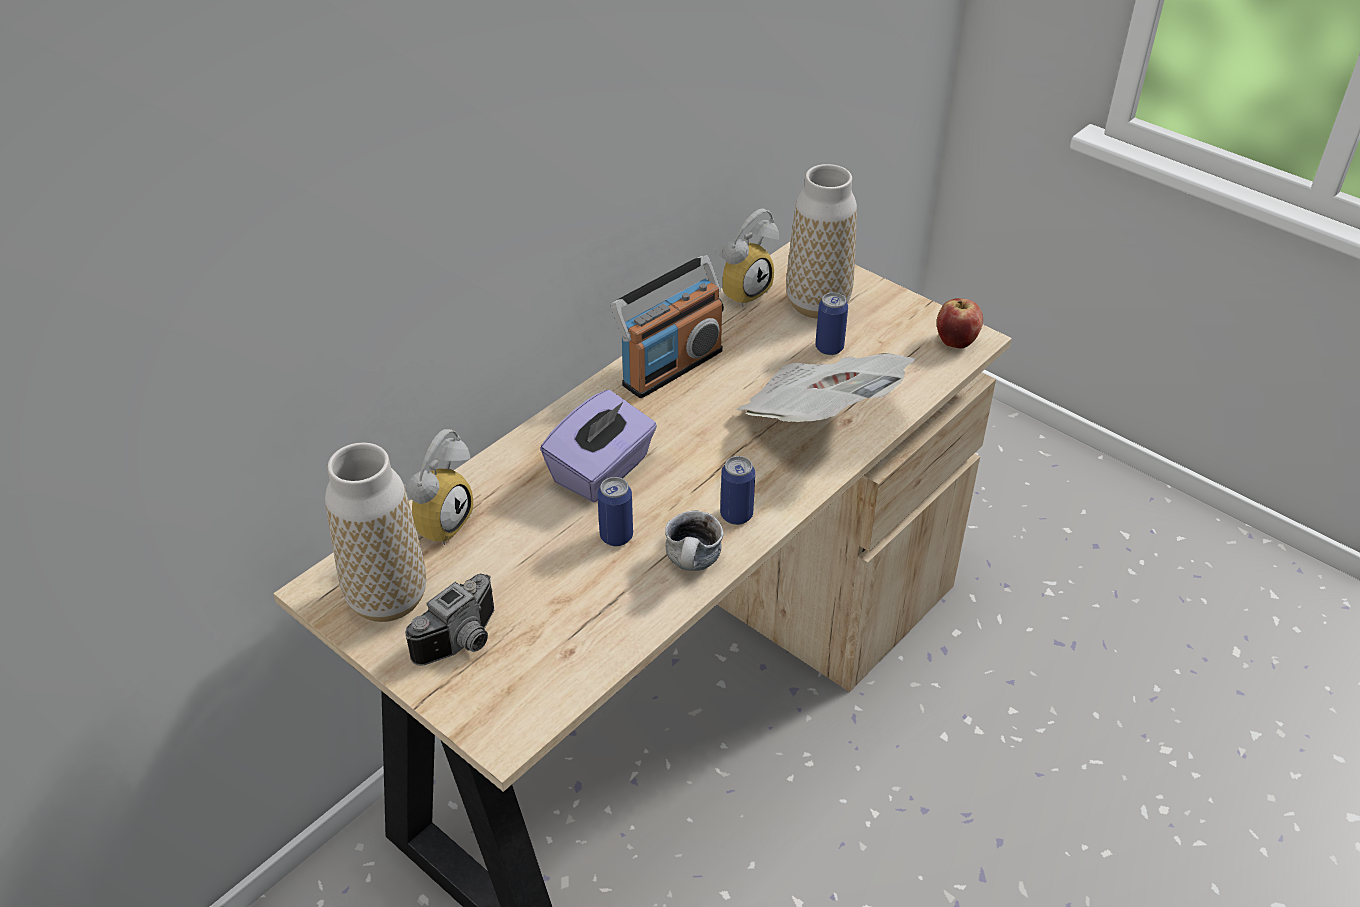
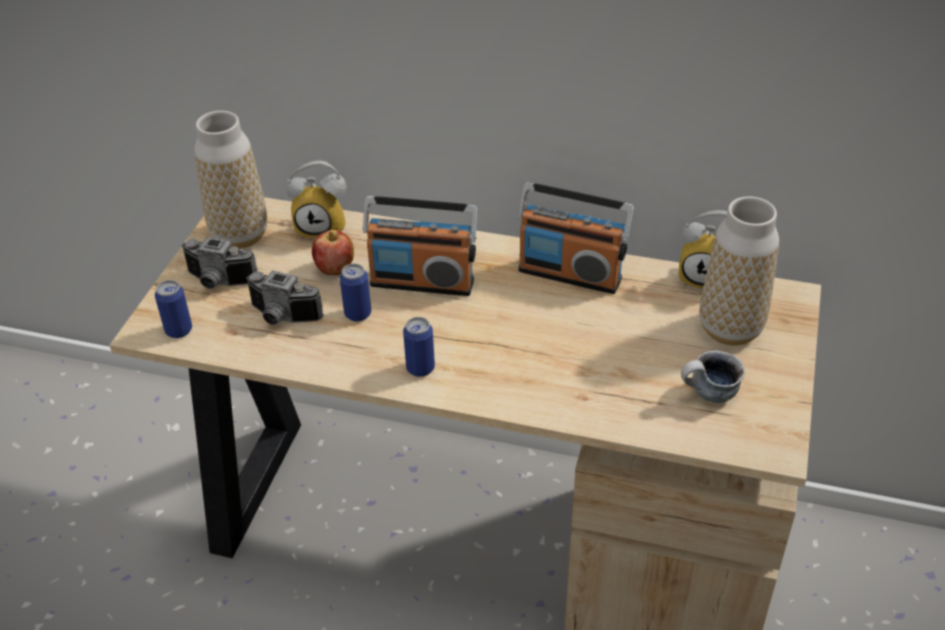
camera: 65 degrees right, 0 degrees up
(575, 601) = (281, 318): none -> camera
(602, 471) = (422, 282): purple tissue box -> radio
(694, 566) = (351, 364): mug -> mug (708, 395)
(820, 419) = (572, 379): newspaper -> none
(829, 348) = (674, 355): can -> can (179, 330)
(956, 342) = (760, 438): apple -> apple (335, 269)

